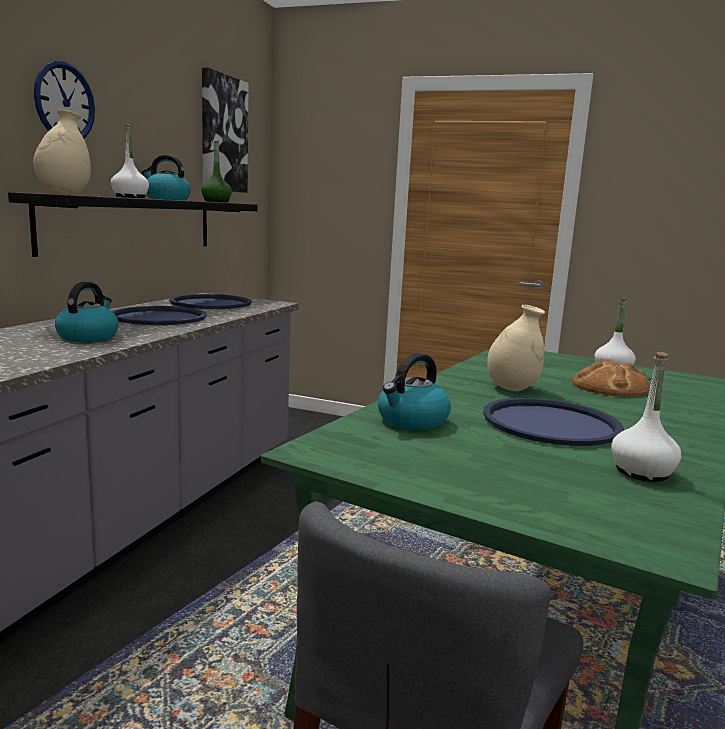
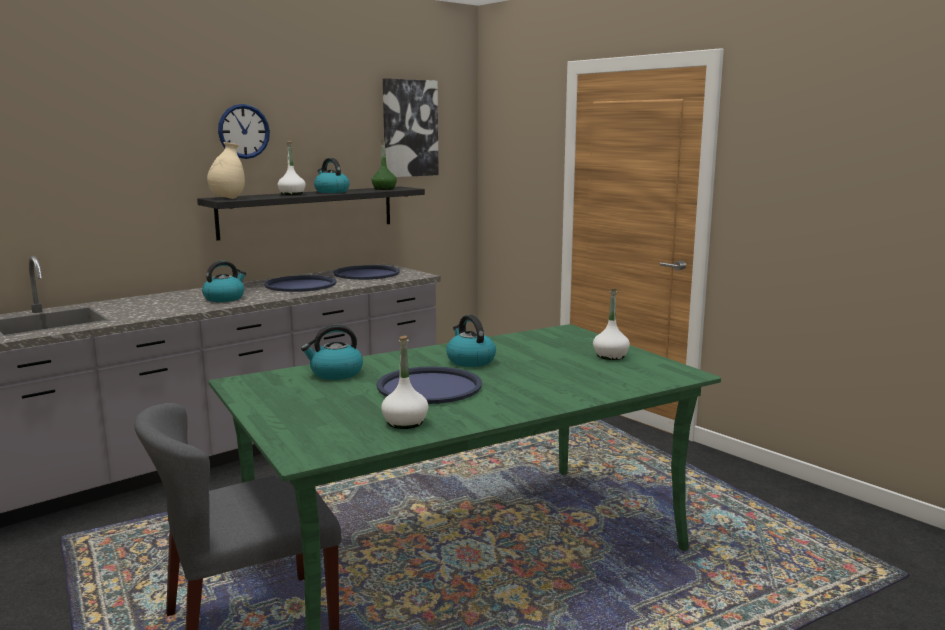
camera: 30 degrees right, 0 degrees up
(512, 388) = (470, 361): beige vase -> kettle
(609, 387) = (562, 368): bread -> none

